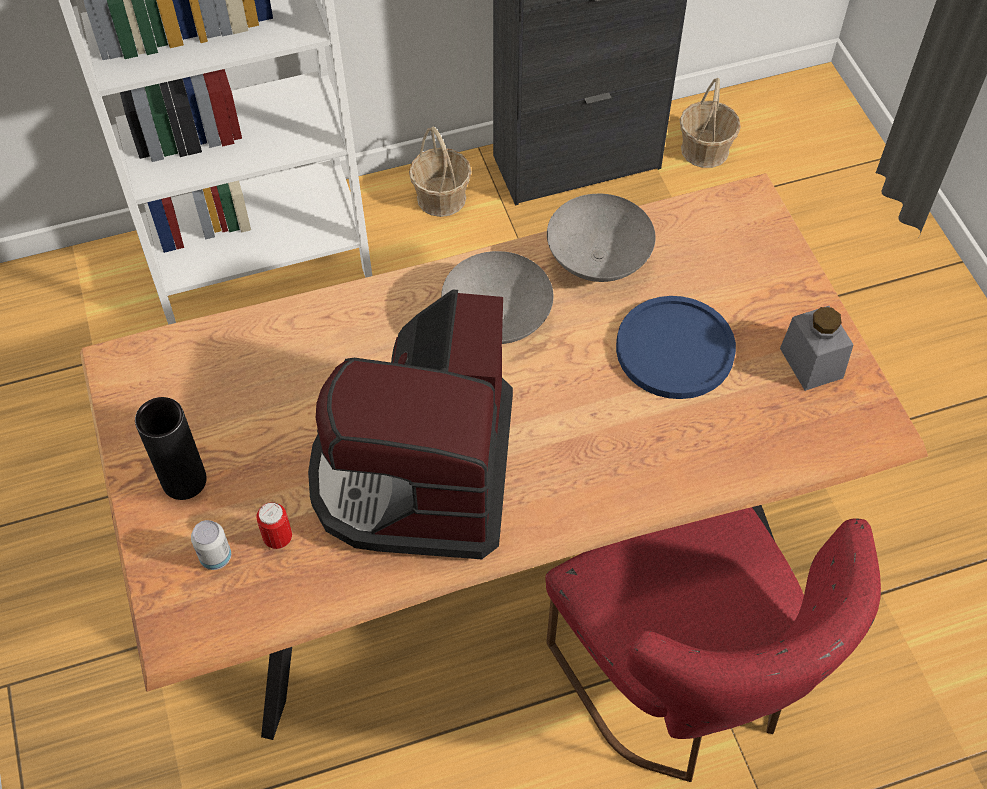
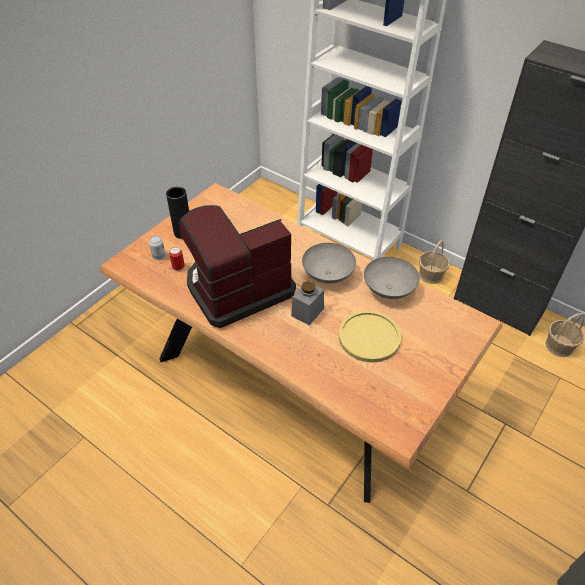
camera: 55 degrees right, 10 degrees down
(675, 349) = (369, 337): blue plate -> yellow plate
(684, 685) = (281, 489): red chair -> none
(811, 363) = (411, 390): grey jar -> grey jar (307, 312)

